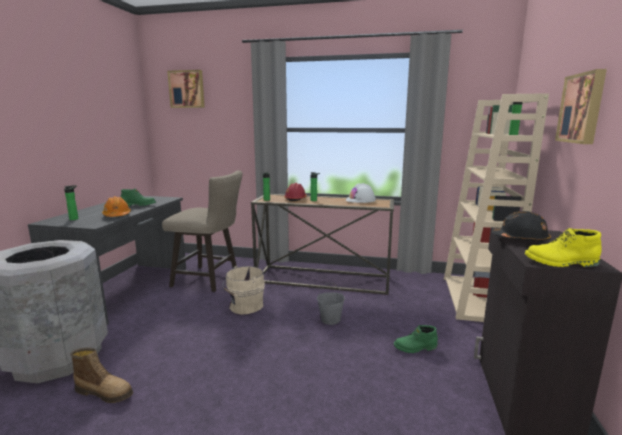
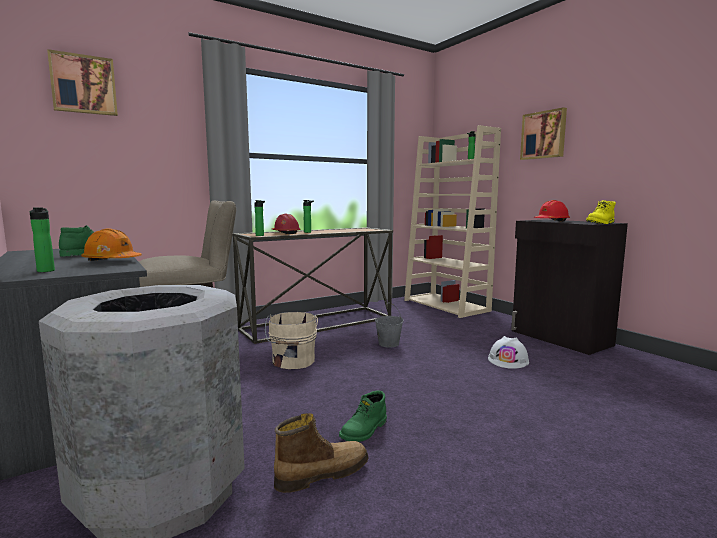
camera: 45 degrees left, 5 degrees down
(360, 200) = (346, 229): white hard hat -> white hard hat (508, 360)
(415, 348) = (474, 338): green boot -> green boot (365, 431)
(520, 240) = (551, 221): black hard hat -> red hard hat

